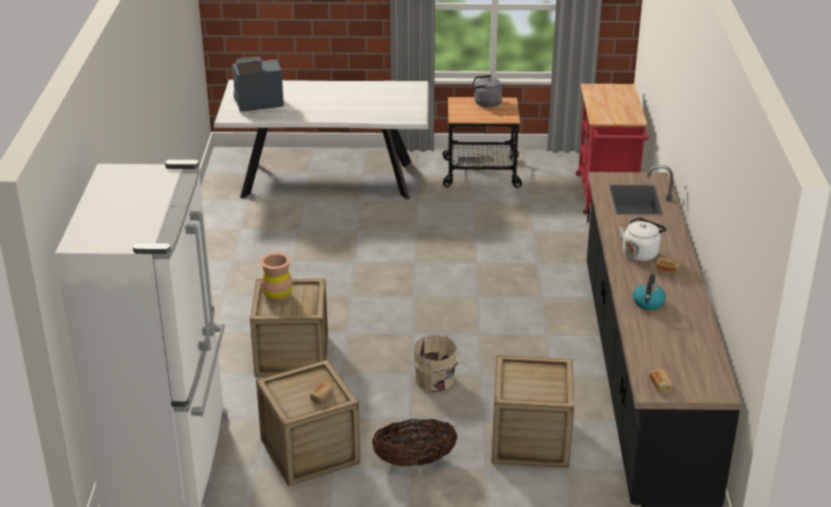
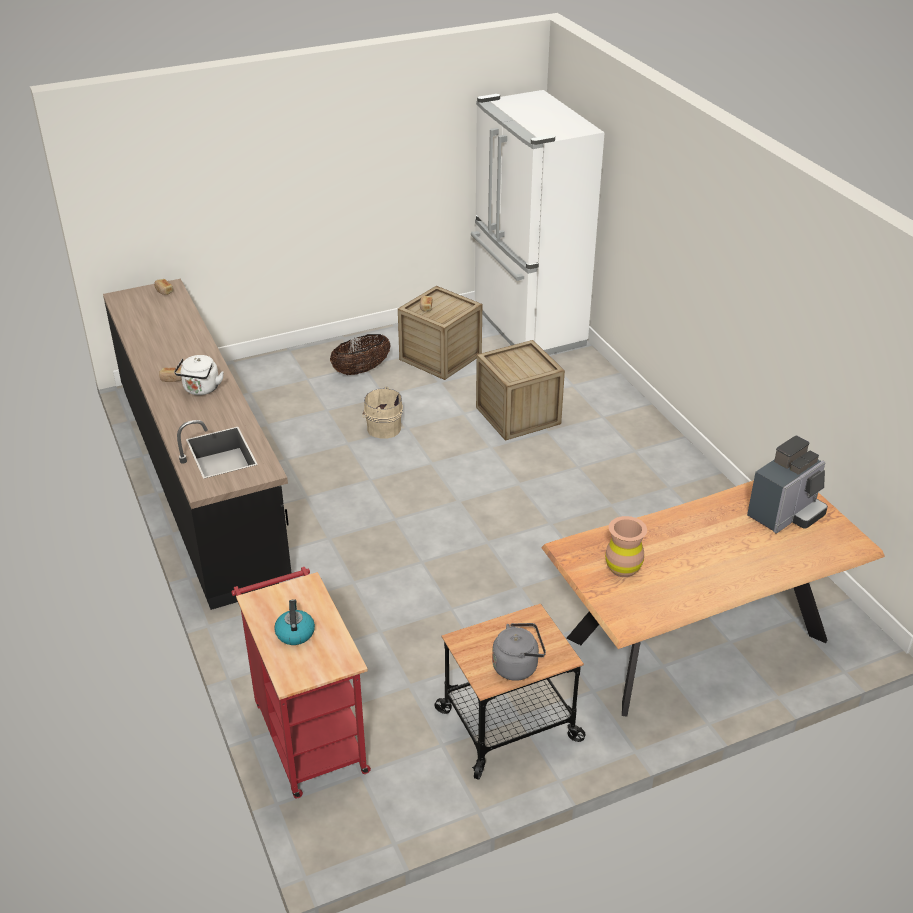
camera: 155 degrees right, 5 degrees up
(277, 296) = (532, 364): brown vase -> brown vase (623, 568)
(327, 179) = (696, 639): white dining table -> brown dining table
(530, 440) = (281, 405): crate -> none
(648, 303) = (184, 345): kettle -> kettle (295, 633)

